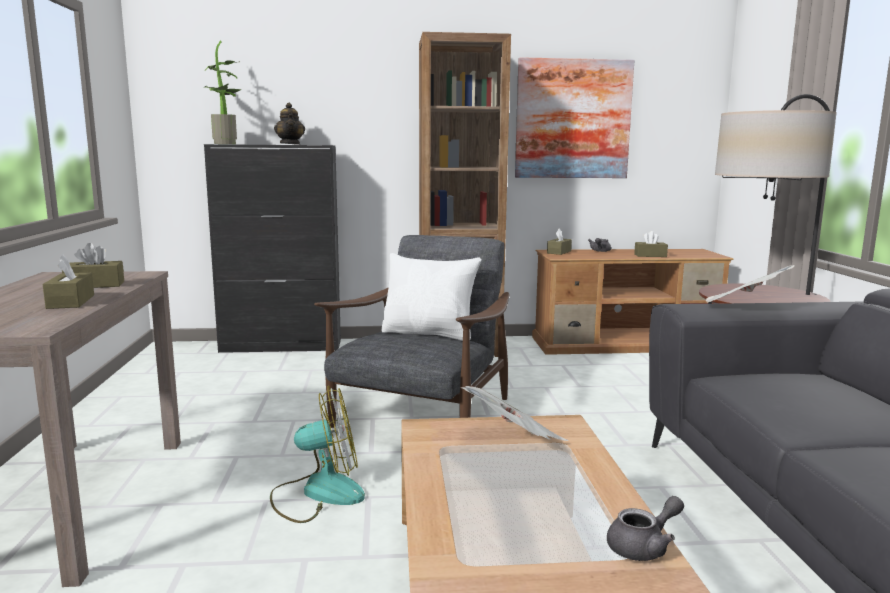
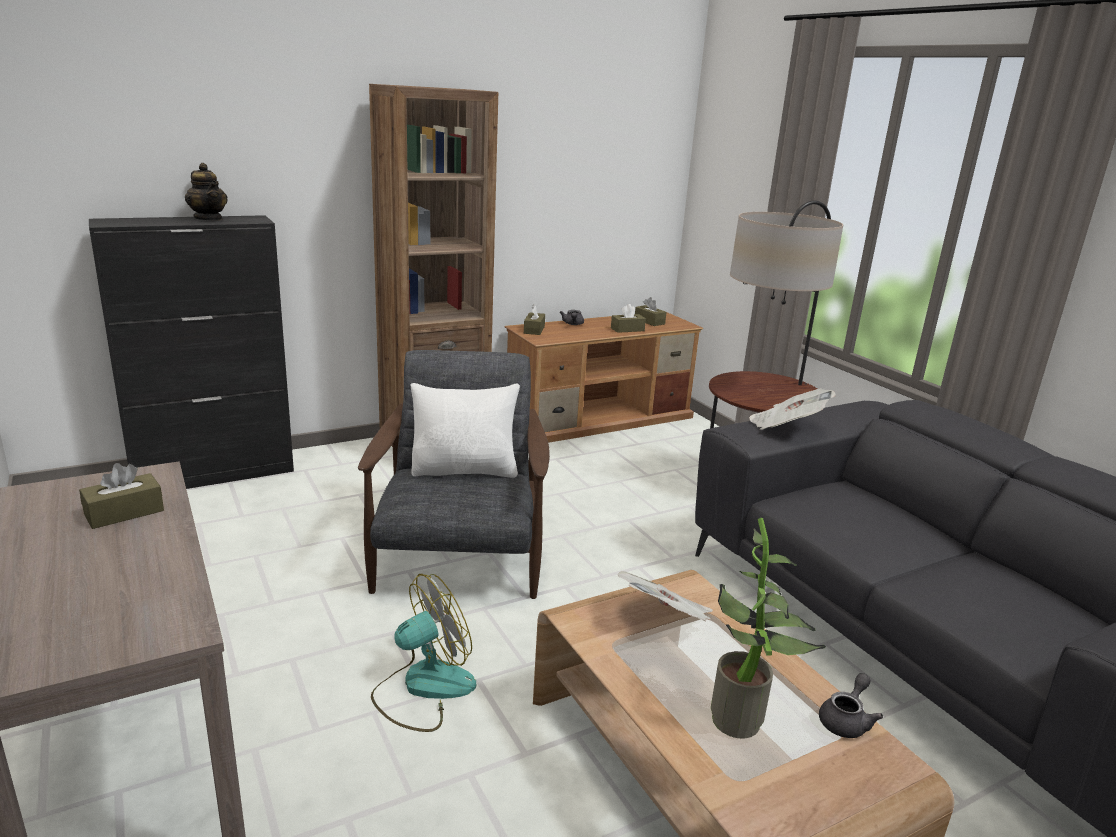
camera: 25 degrees left, 10 degrees up
(71, 302) = (145, 559): brown tissue box -> brown tissue box (649, 321)
(227, 144) = (118, 222): potted plant -> potted plant (744, 721)
(573, 119) = (542, 177): picture -> none

